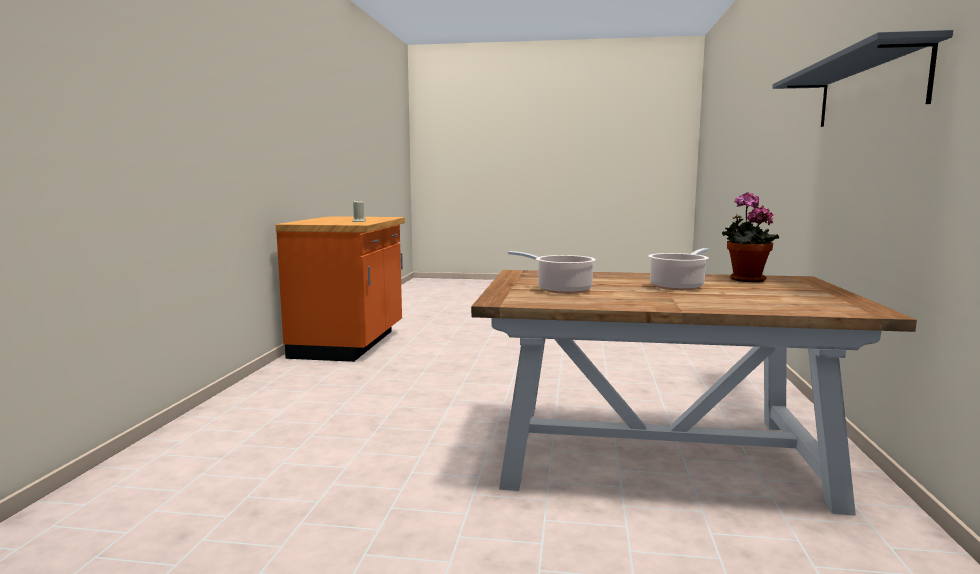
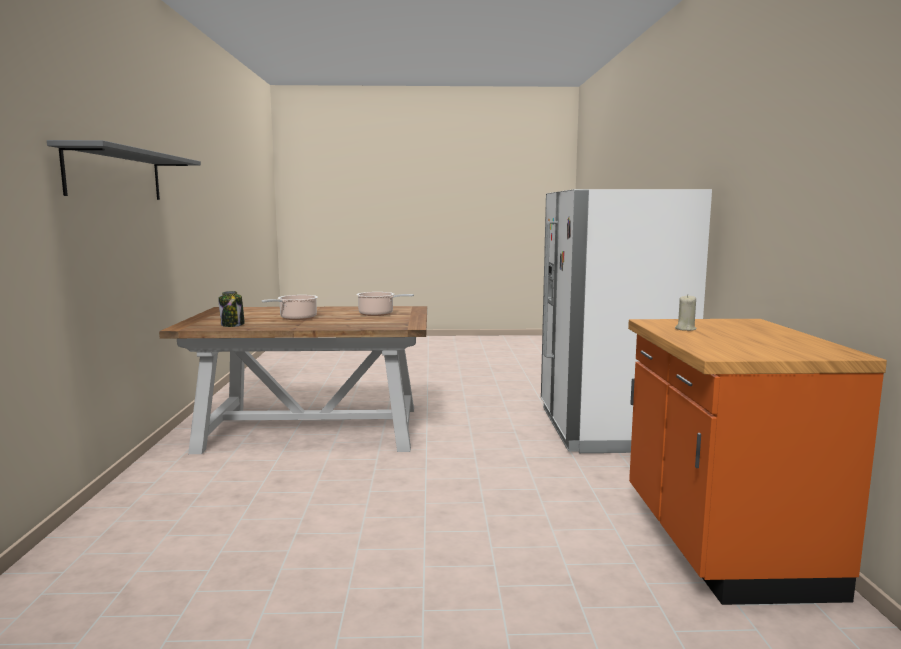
camera: 170 degrees right, 0 degrees up
(255, 423) = (609, 429): none -> white fridge
(744, 280) = (233, 325): potted plant -> jar

